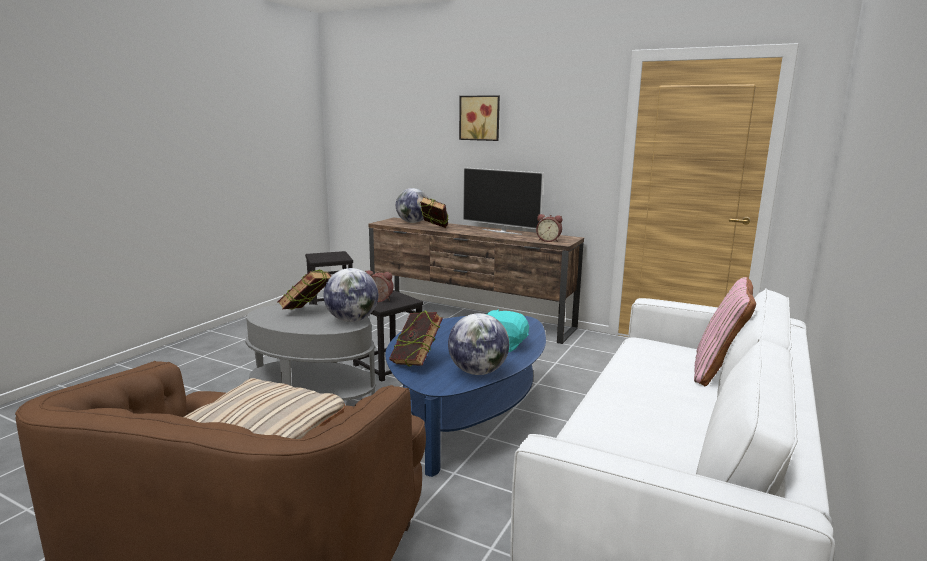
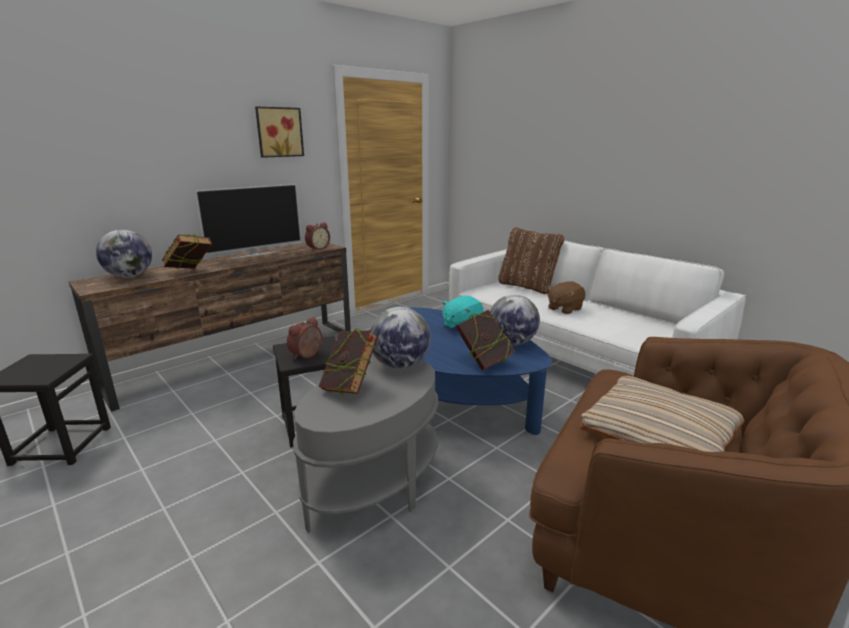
camera: 70 degrees left, 5 degrees up
(480, 118) = (188, 128): picture -> picture (279, 132)
(647, 400) = (564, 309): none -> brown plush toy
(717, 371) = (527, 287): pink pillow -> brown pillow

